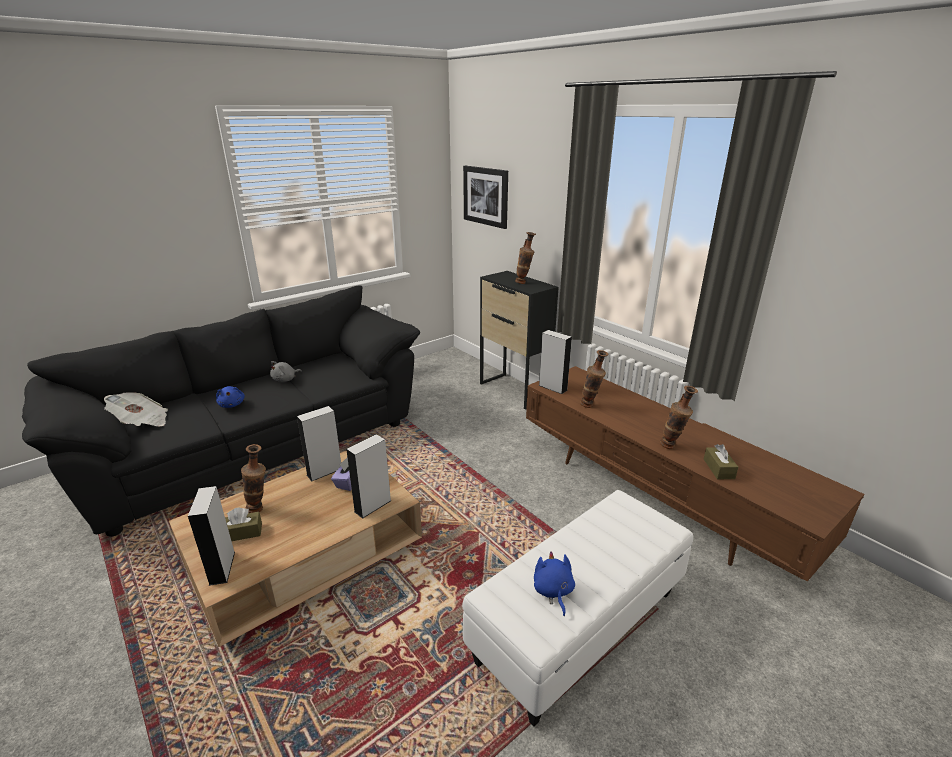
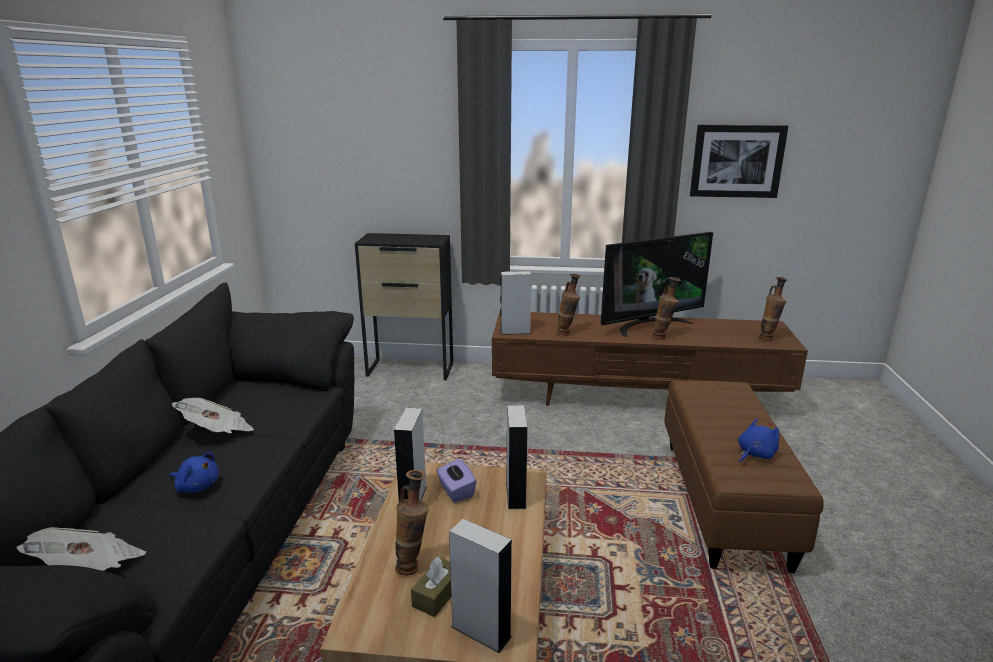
camera: 45 degrees left, 5 degrees down
(285, 379) = (218, 432): grey plush toy -> newspaper
(486, 196) = (317, 149): picture -> picture (737, 161)
(524, 283) = (412, 239): vase -> vase (768, 338)
(553, 591) = (755, 454): blue plush toy -> blue plush toy turned 105 degrees clockwise
(579, 628) = (724, 502): white ottoman -> brown ottoman
(684, 430) = (649, 325): none -> television
(718, 469) = (707, 338): brown tissue box -> none

